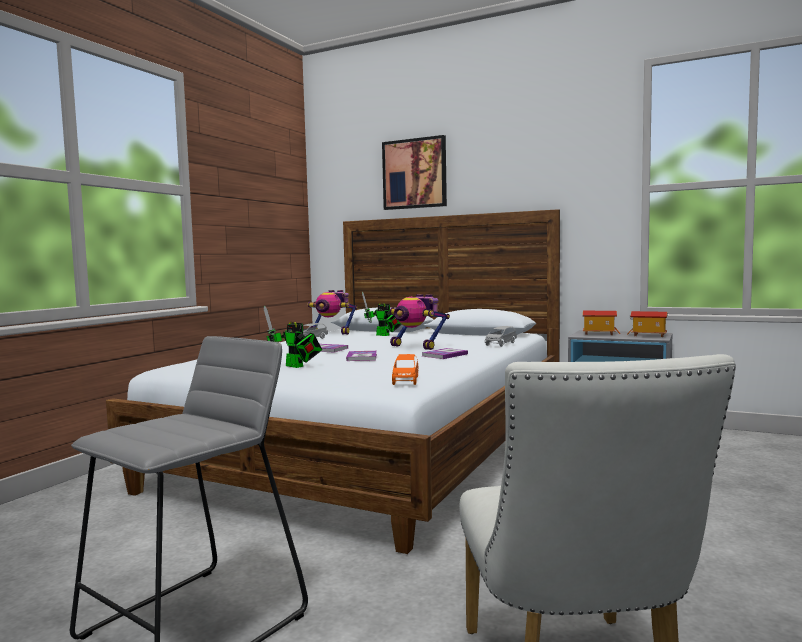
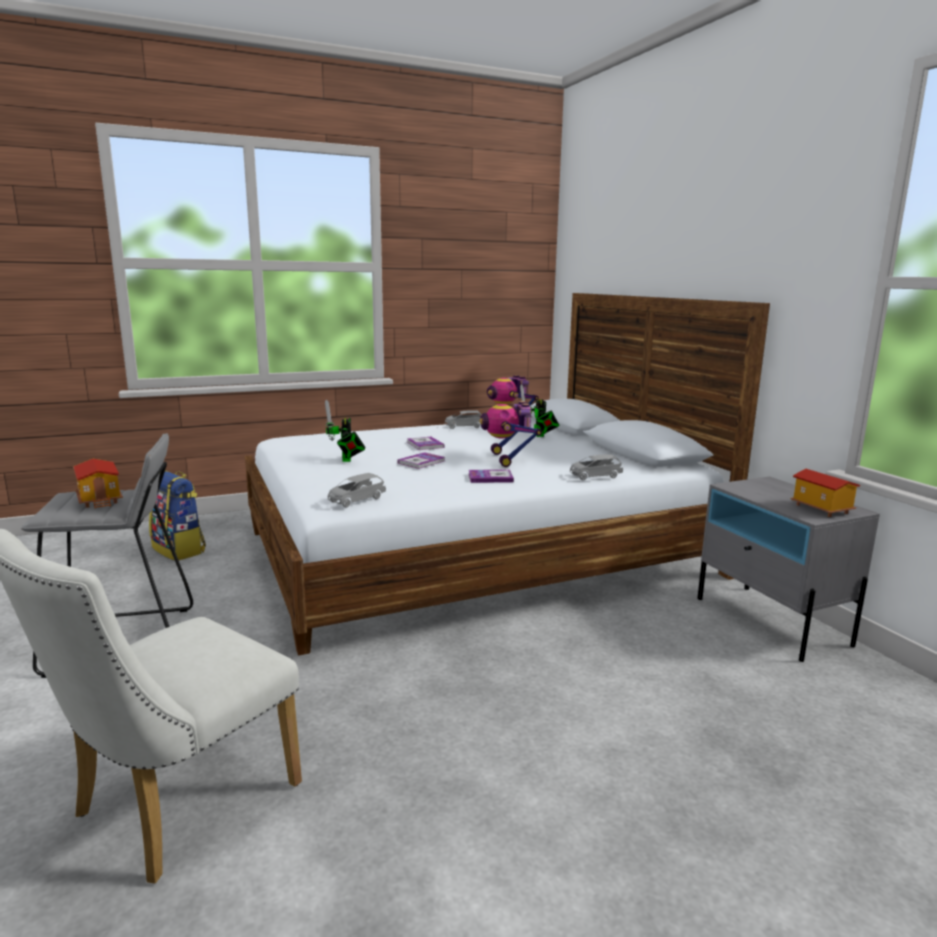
camera: 40 degrees right, 10 degrees up
(62, 535) = (179, 550): none -> backpack
(405, 380) = (356, 500): orange toy car -> grey toy car
(414, 174) = (638, 239): picture -> none
(599, 333) = (767, 489): toy house -> toy house (101, 499)

